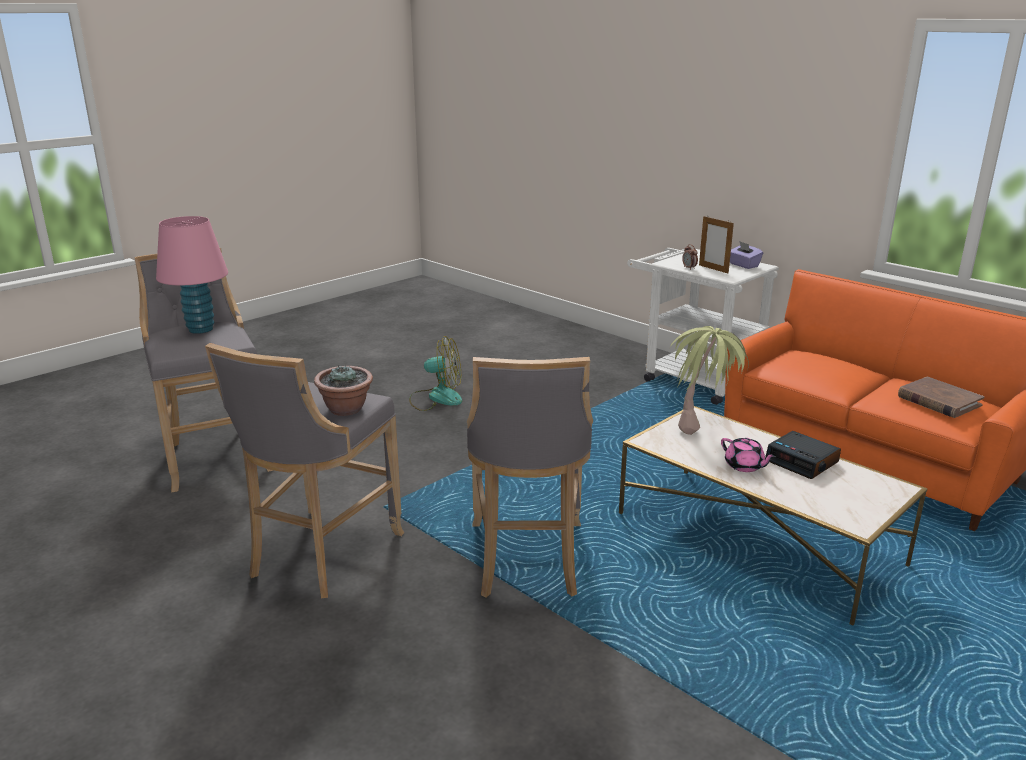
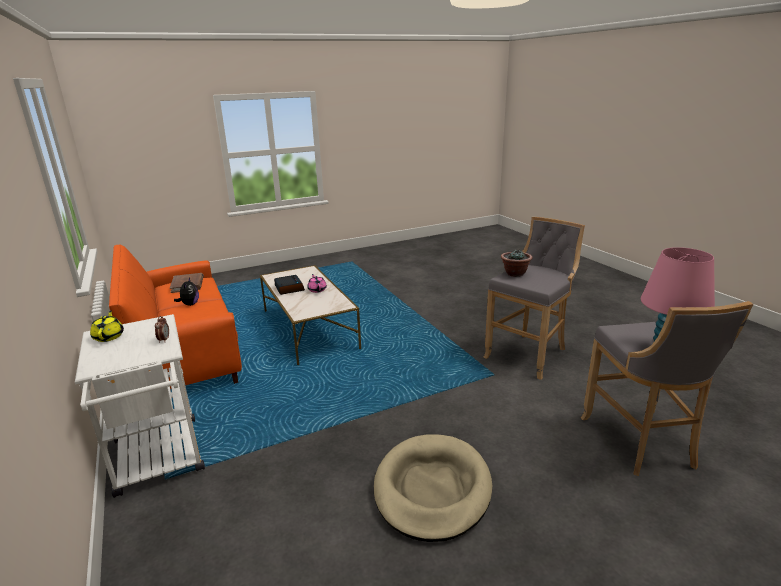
camera: 160 degrees left, 0 degrees up
(436, 398) = (432, 489): fan -> beige dog bed
(527, 561) = (423, 336): grey stool -> none
(703, 424) = (305, 310): potted plant -> none
(713, 269) = (147, 335): picture frame -> none
(743, 265) = (109, 336): purple tissue box -> yellow teapot
(854, 377) = (190, 304): none -> plush toy

